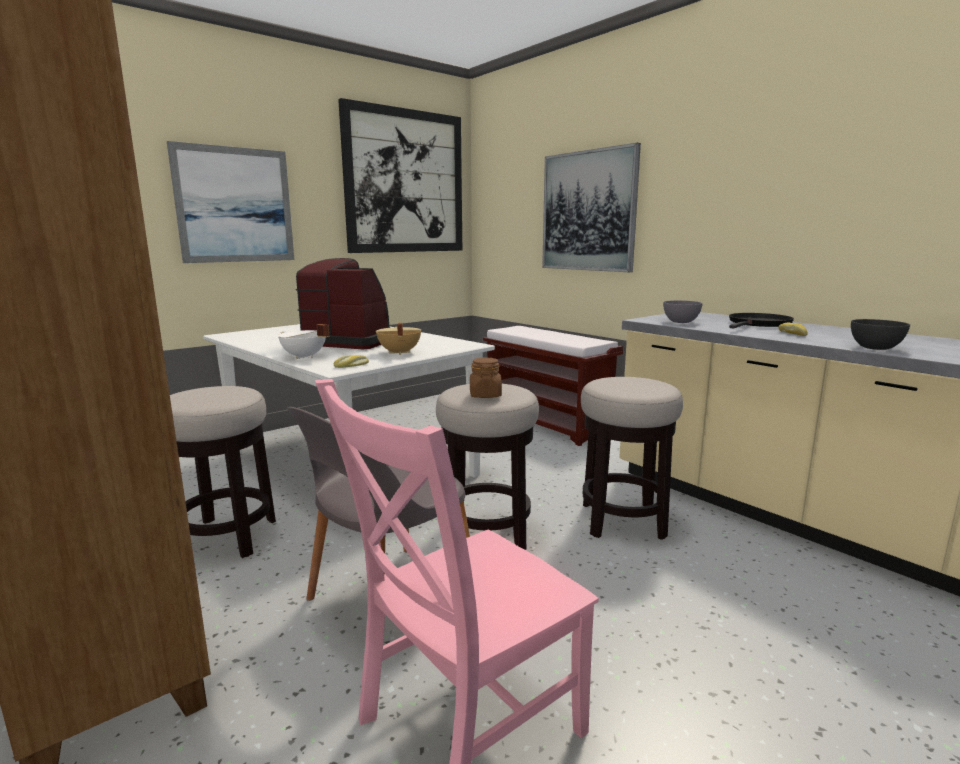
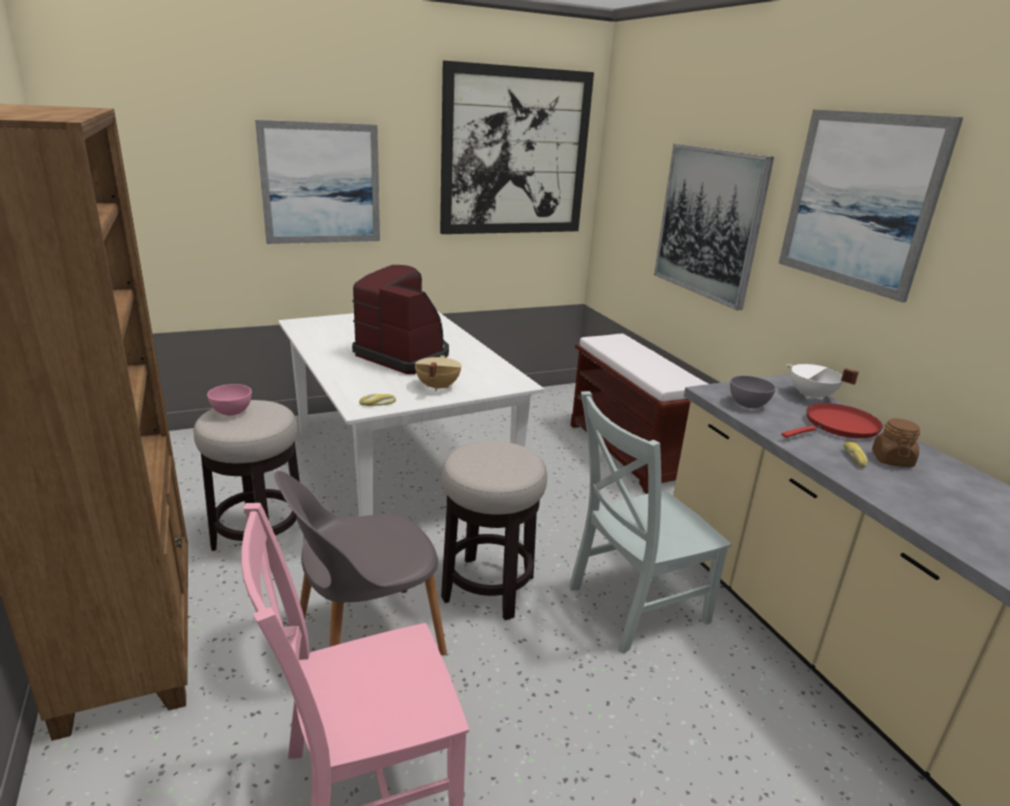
camera: 15 degrees right, 10 degrees up
(192, 394) = (232, 412): none -> pink bowl
(303, 357) = (344, 379): white cooking pot -> white cooking pot (811, 396)
(485, 395) = (487, 467): brown jar -> brown jar (891, 460)
(622, 520) = (632, 606): stool -> grey chair
(724, 155) = (859, 201): none -> picture
(758, 324) = (838, 426): black frying pan -> red frying pan
(875, 348) = (917, 513): grey bowl -> none

